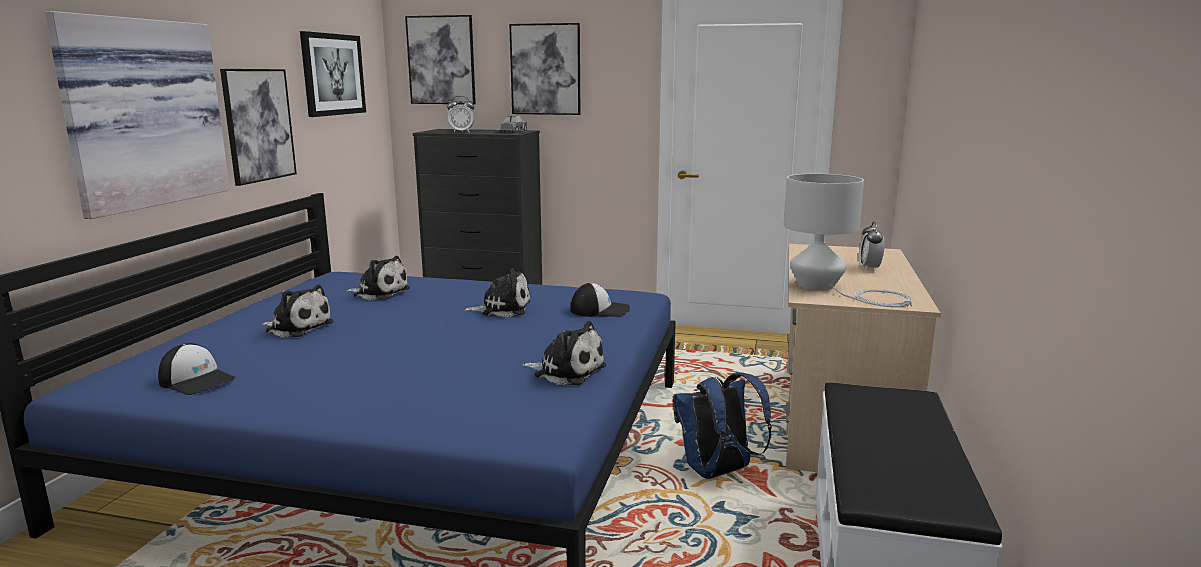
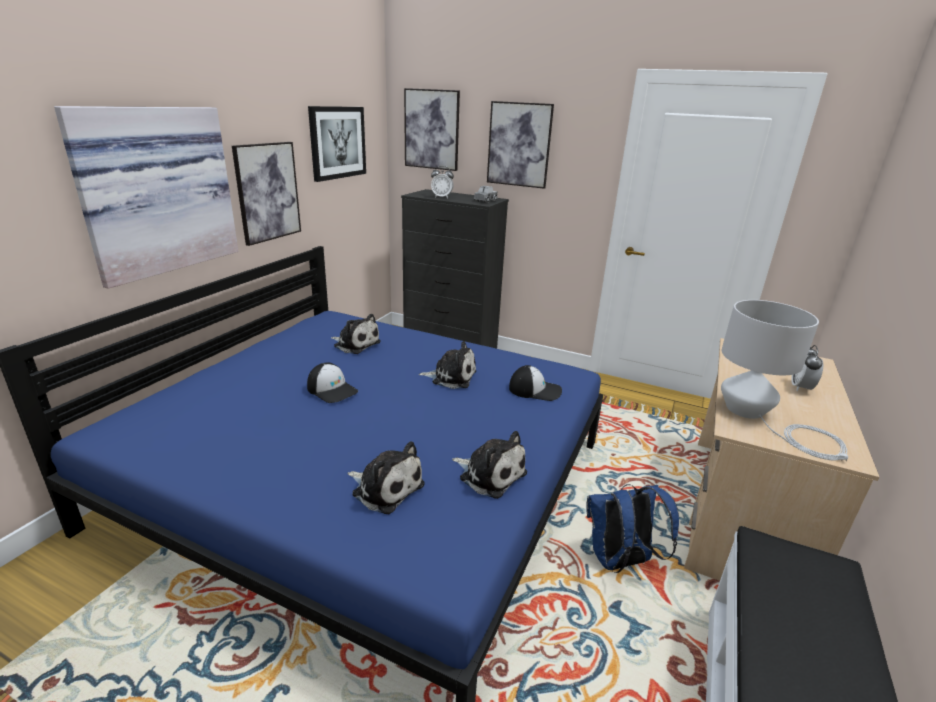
camera: 10 degrees right, 10 degrees up
(198, 381) = (183, 439): cap -> cap (332, 390)
(297, 327) = (280, 379): plush toy -> plush toy (385, 488)

